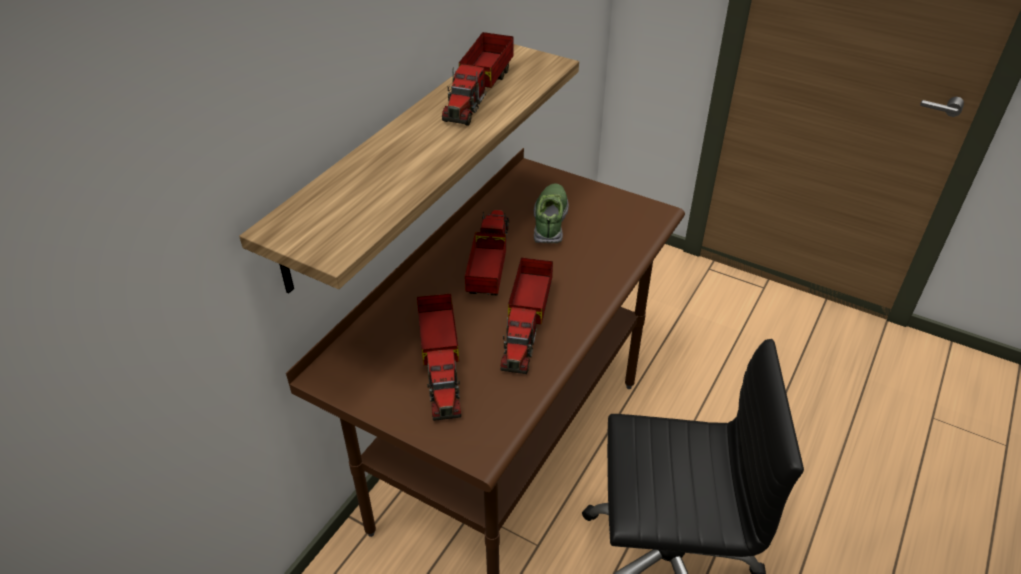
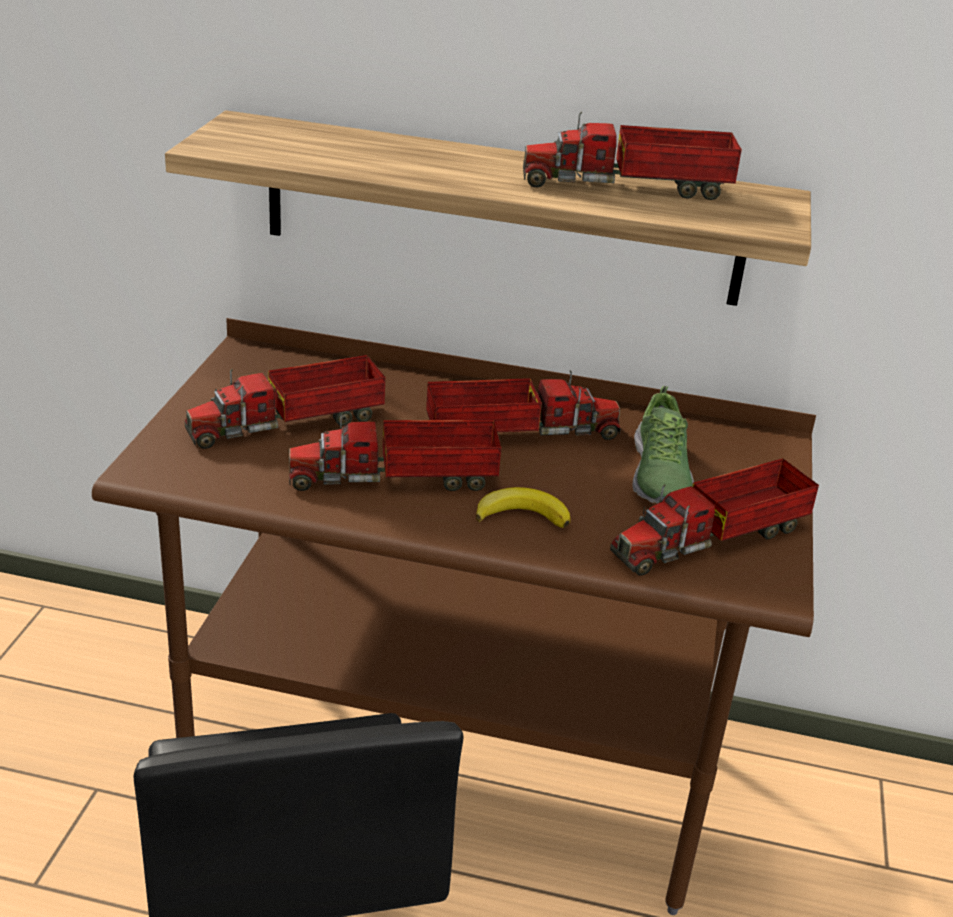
camera: 70 degrees right, 10 degrees down
(550, 221) = (658, 475): shoe -> shoe turned 105 degrees clockwise
(577, 281) = (522, 515): none -> banana
(614, 219) = (714, 539): none -> toy truck

